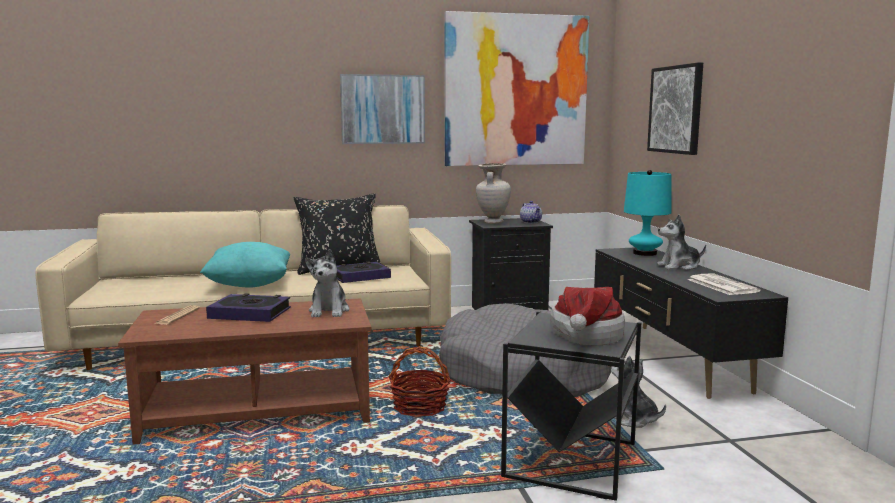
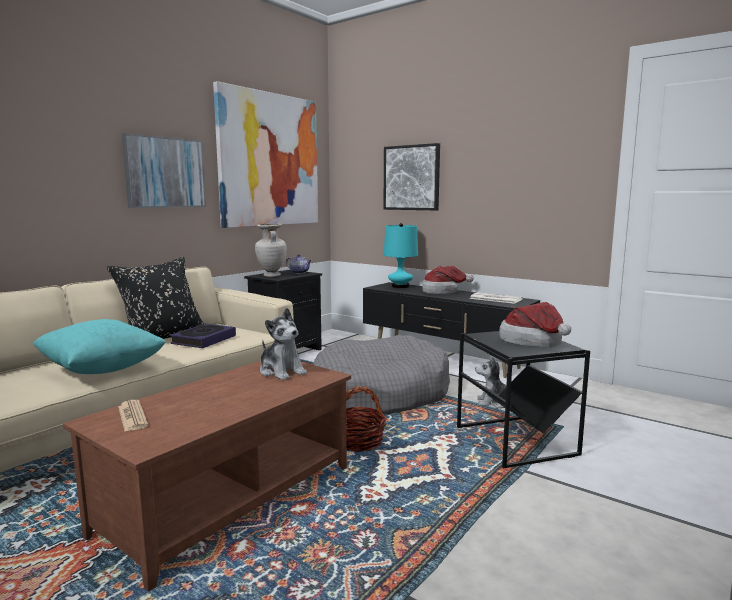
camera: 40 degrees left, 0 degrees up
(250, 313) = (210, 392): book -> none
(679, 266) = (442, 291): plush toy -> hat

